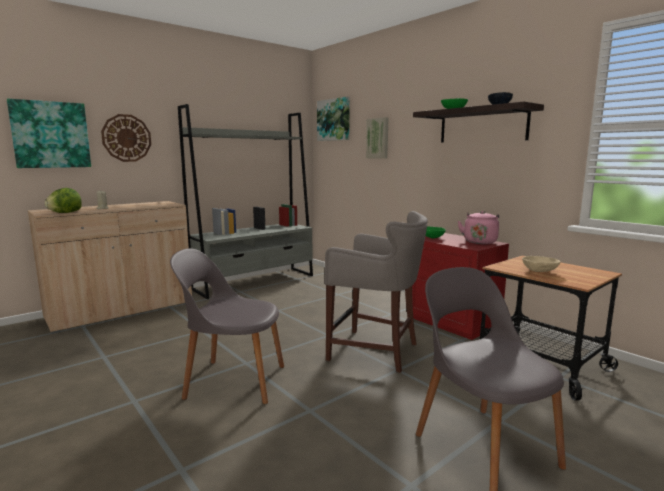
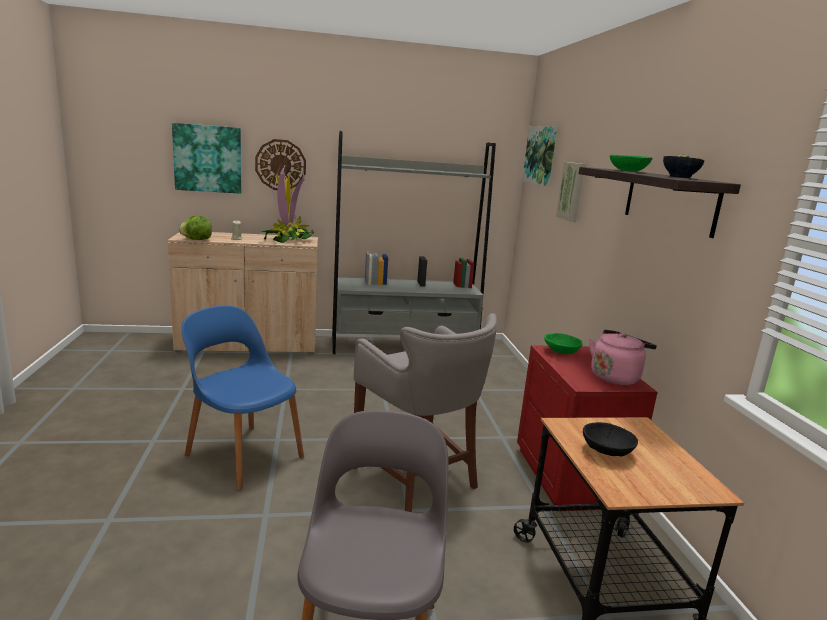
camera: 30 degrees right, 5 degrees up
(149, 204) = (288, 239): none -> potted plant
(233, 381) = (243, 454): grey chair -> blue chair
(540, 271) = (606, 452): beige bowl -> black bowl

